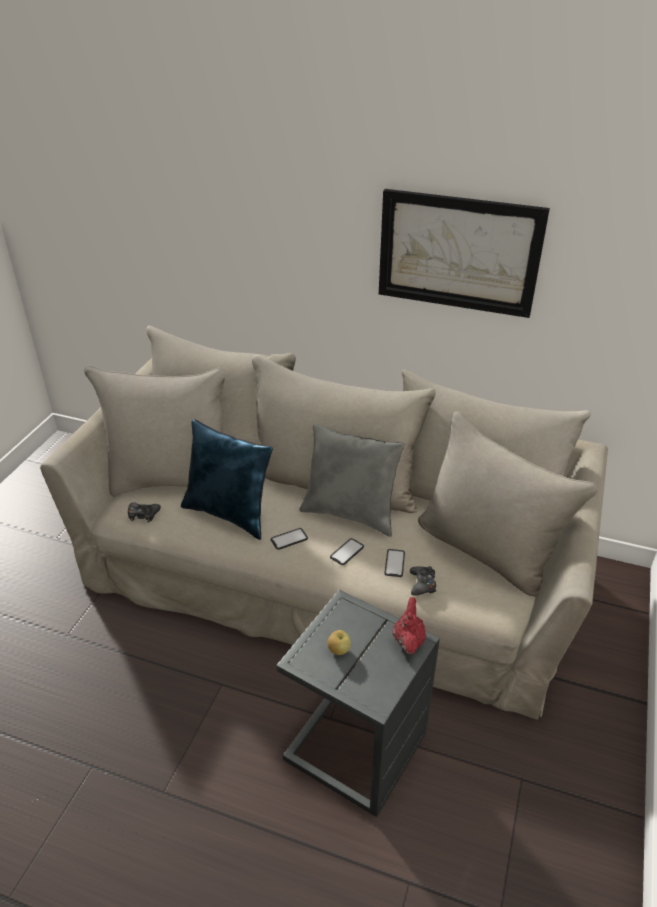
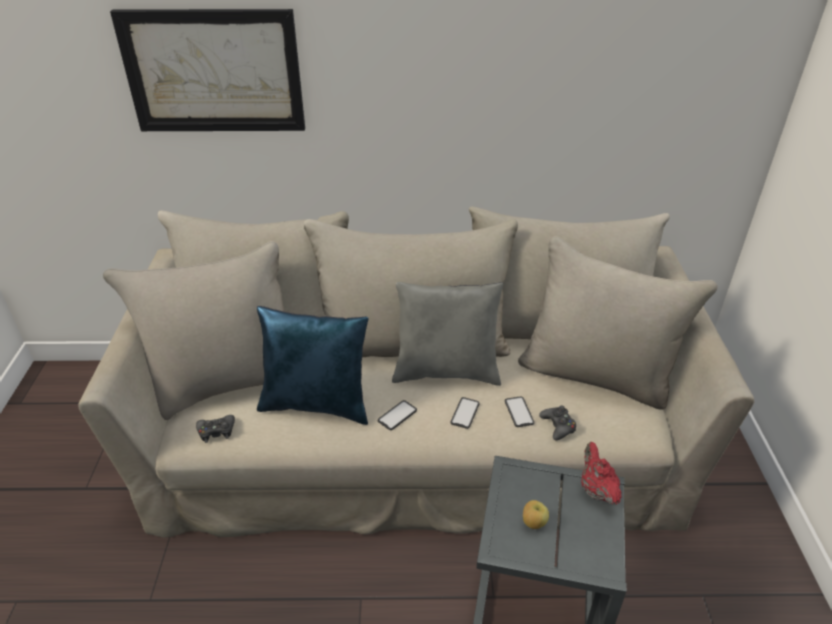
camera: 20 degrees left, 0 degrees up
(458, 252) = (512, 71): picture -> picture (214, 71)

